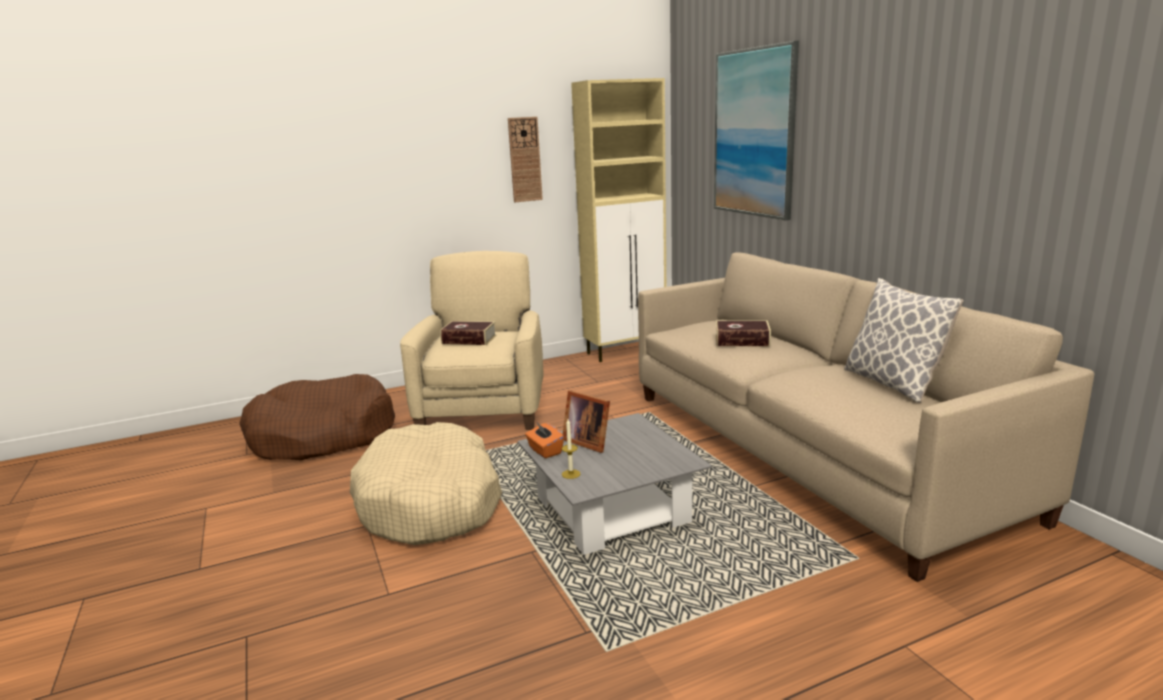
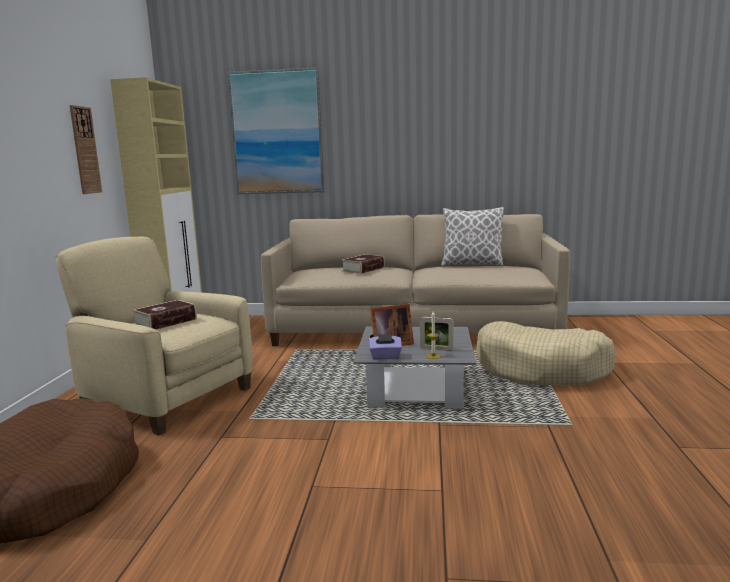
camera: 60 degrees left, 5 degrees down
(431, 502) = (312, 449): beige dog bed -> beige dog bed (542, 369)
(545, 451) = (385, 357): orange tissue box -> purple tissue box
(597, 470) = (436, 349): none -> picture frame

